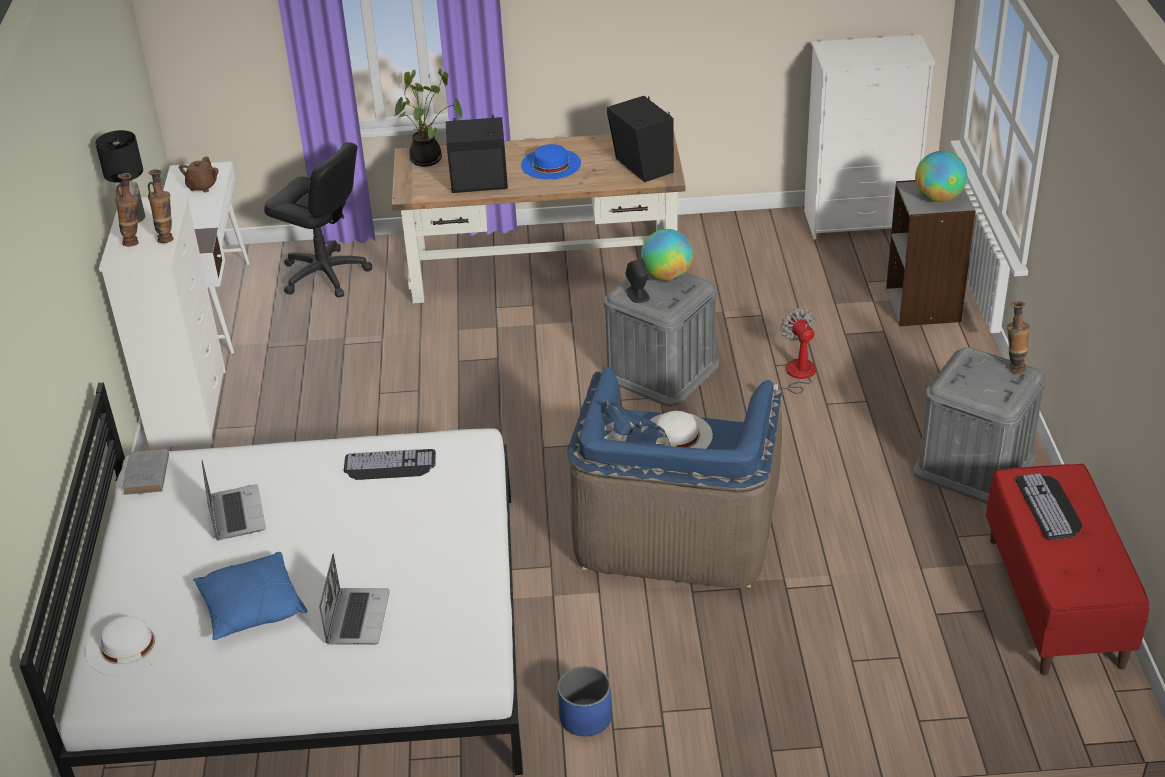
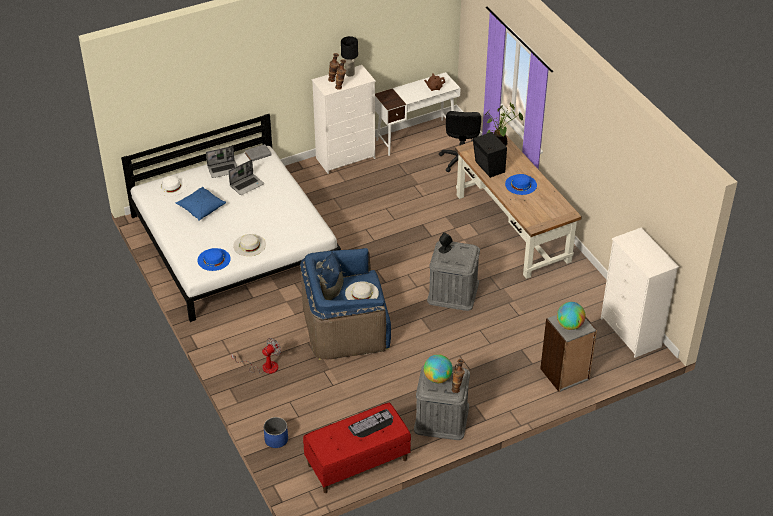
camera: 65 degrees right, 5 degrees up
(357, 617) = (207, 236): laptop -> laptop (223, 169)
(389, 466) = (294, 214): keyboard -> none
(437, 554) = (249, 245): none -> white hat
(445, 623) = (214, 259): none -> blue hat
(585, 718) = (224, 330): blue planter -> blue planter (276, 439)
(642, 167) = (537, 215): black speaker -> none
(667, 276) = (465, 254): globe -> globe (437, 378)
(796, 376) = (475, 339): fan -> fan (264, 367)

